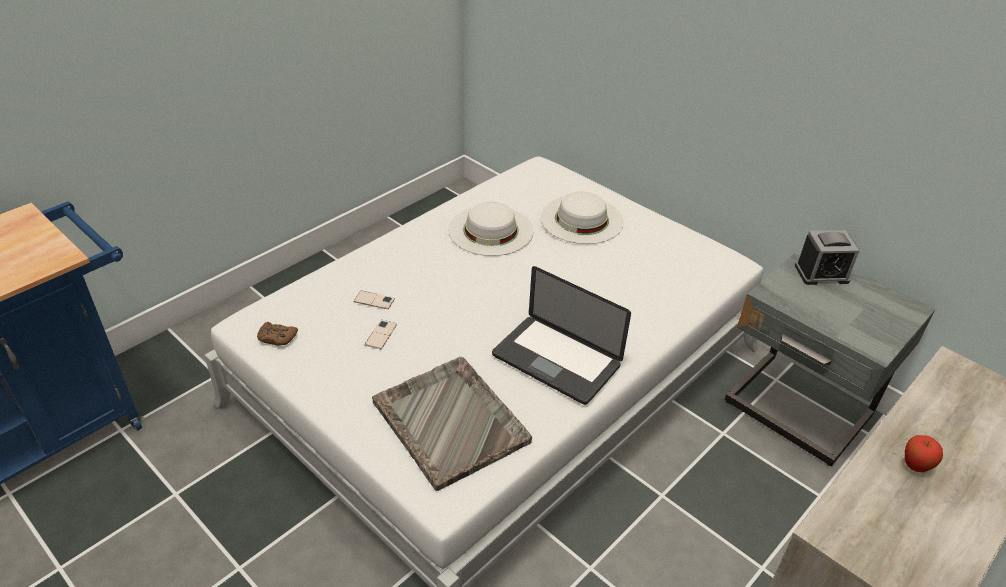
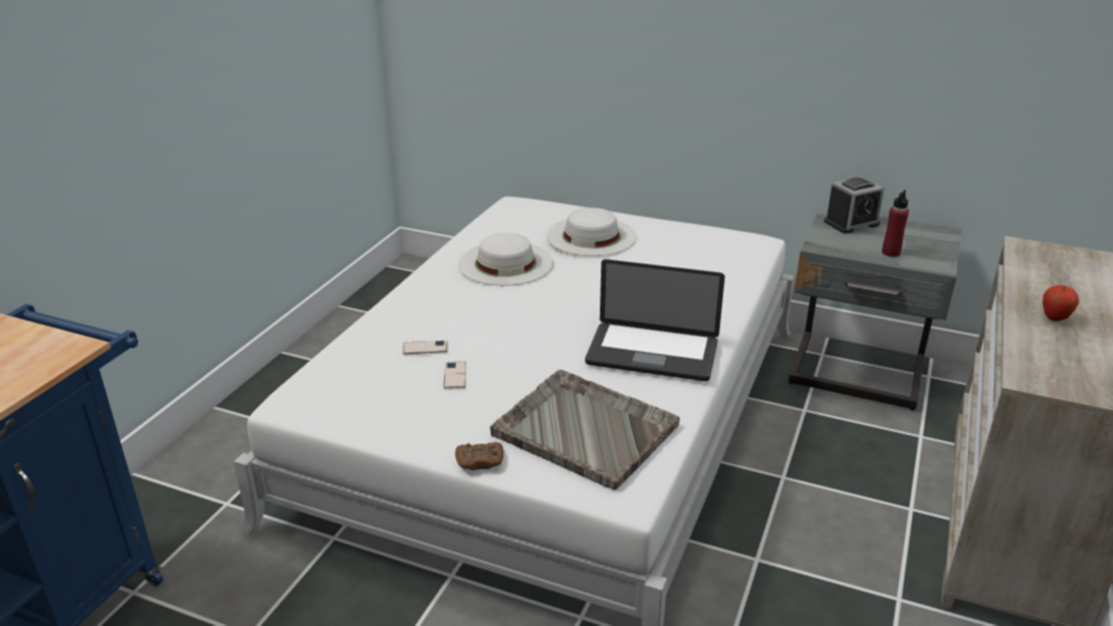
camera: 20 degrees left, 10 degrees down
(277, 337) = (337, 406): brown game controller -> brown game controller (480, 461)
(837, 319) = (890, 252): none -> red bottle

